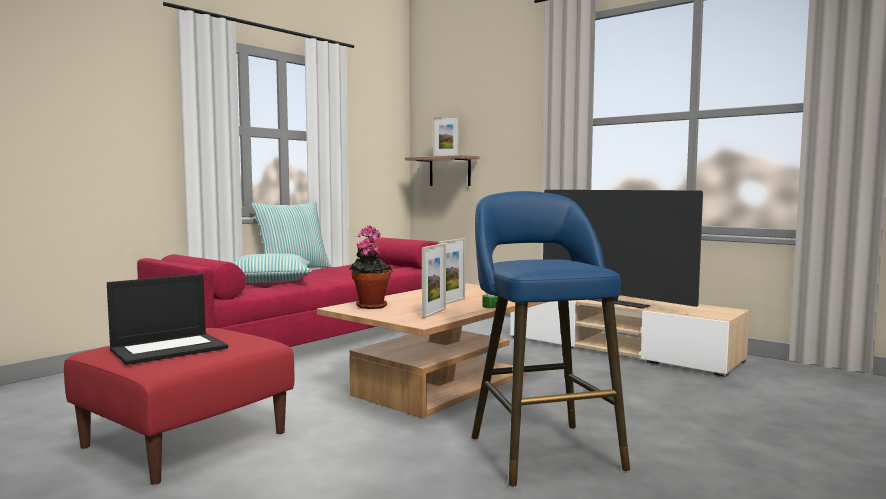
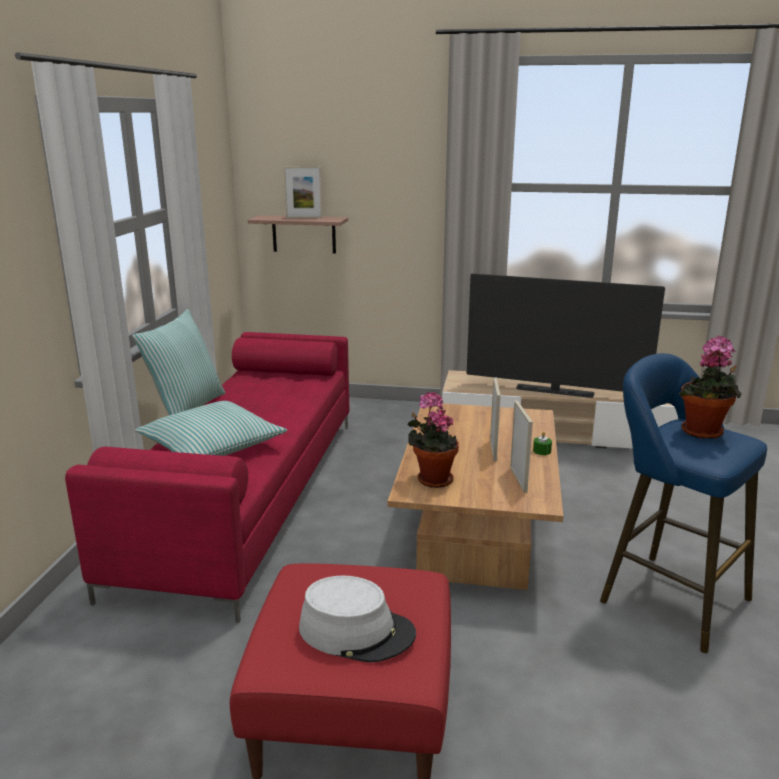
camera: 30 degrees left, 15 degrees up
(170, 348) = (356, 631): laptop -> grey hat
(557, 261) = (703, 433): none -> potted plant

